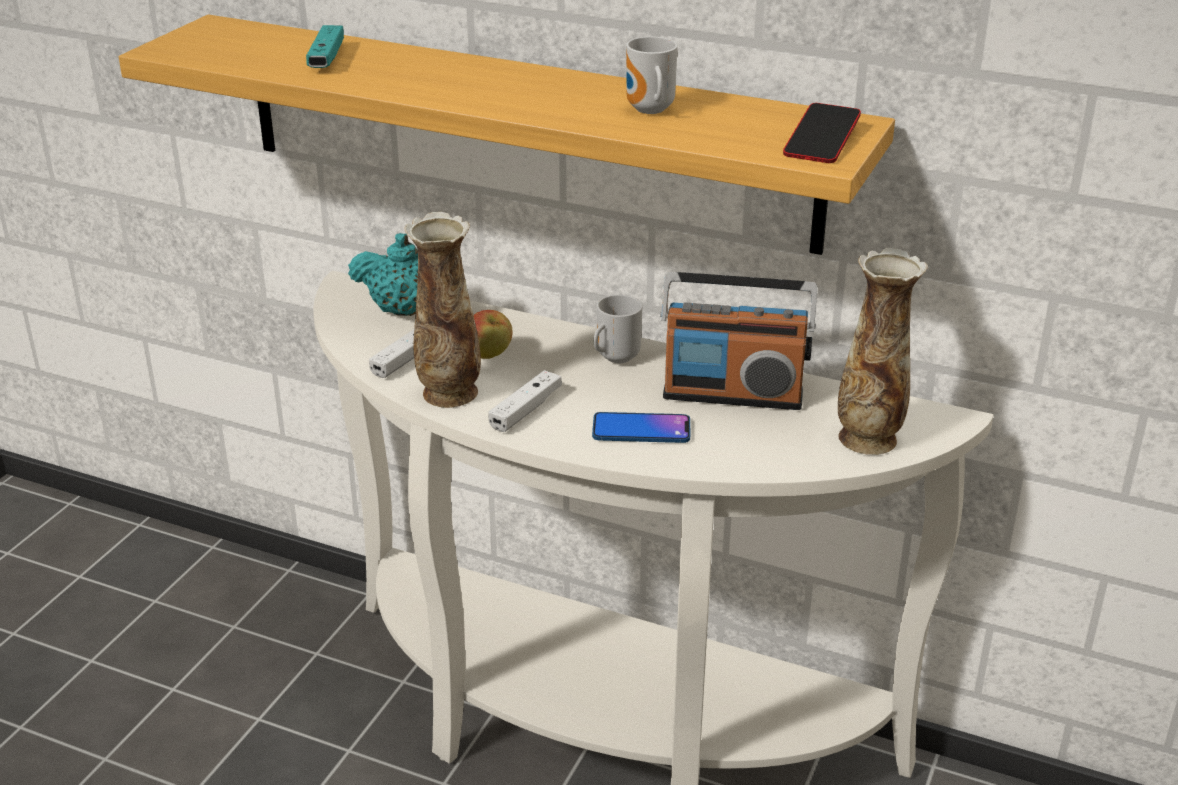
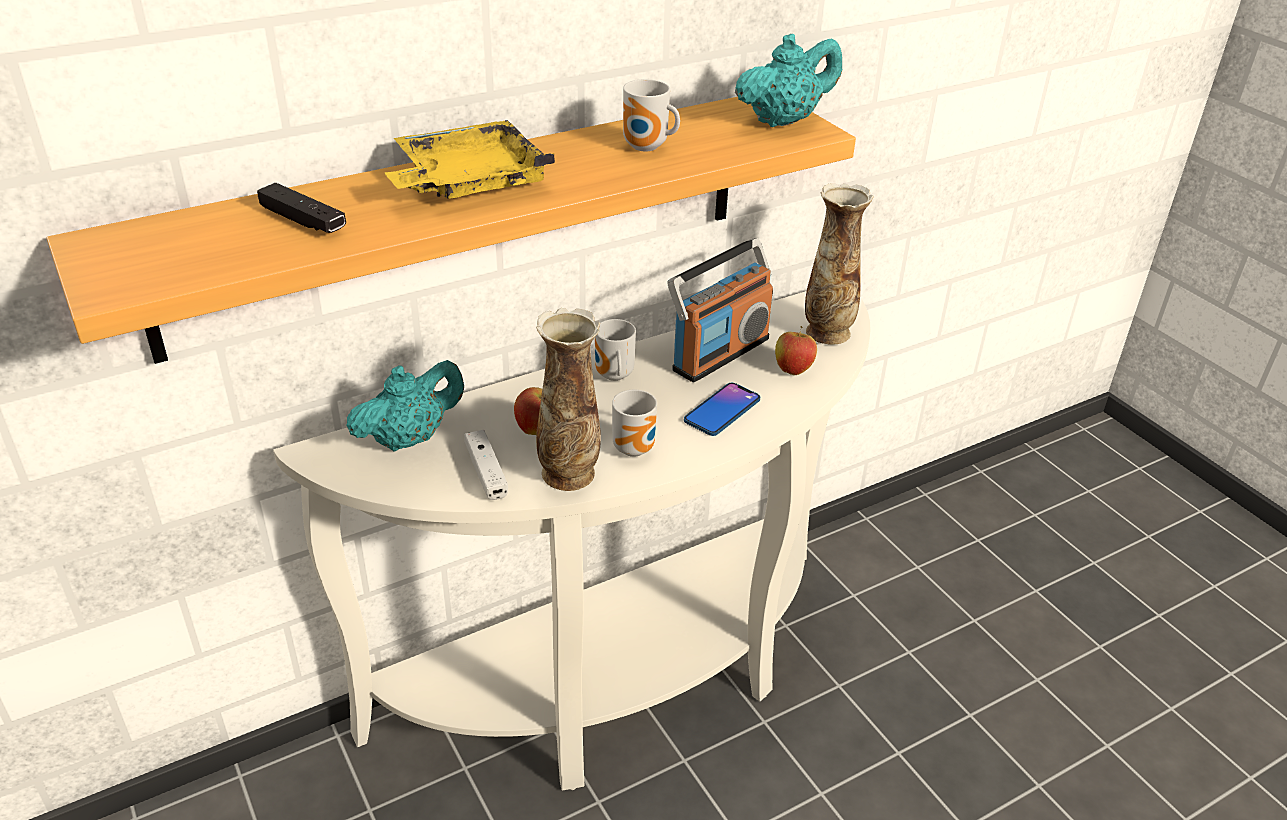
camera: 55 degrees left, 5 degrees up
(326, 58) = (303, 221): turquoise game controller -> black game controller
(470, 79) = (468, 182): none -> yellow tray
(525, 410) = (637, 448): white game controller -> mug
(767, 443) = (793, 370): none -> apple
(821, 141) = (784, 121): phone -> turquoise teapot

